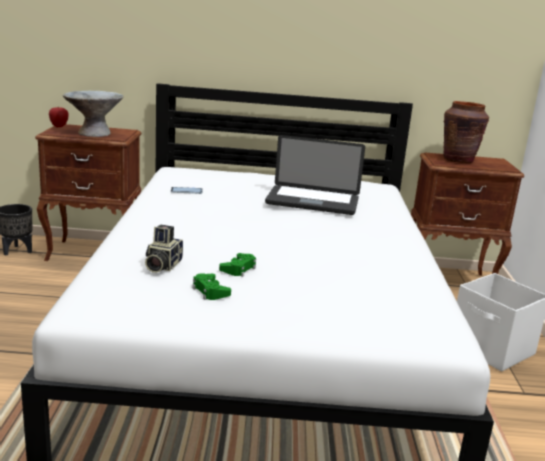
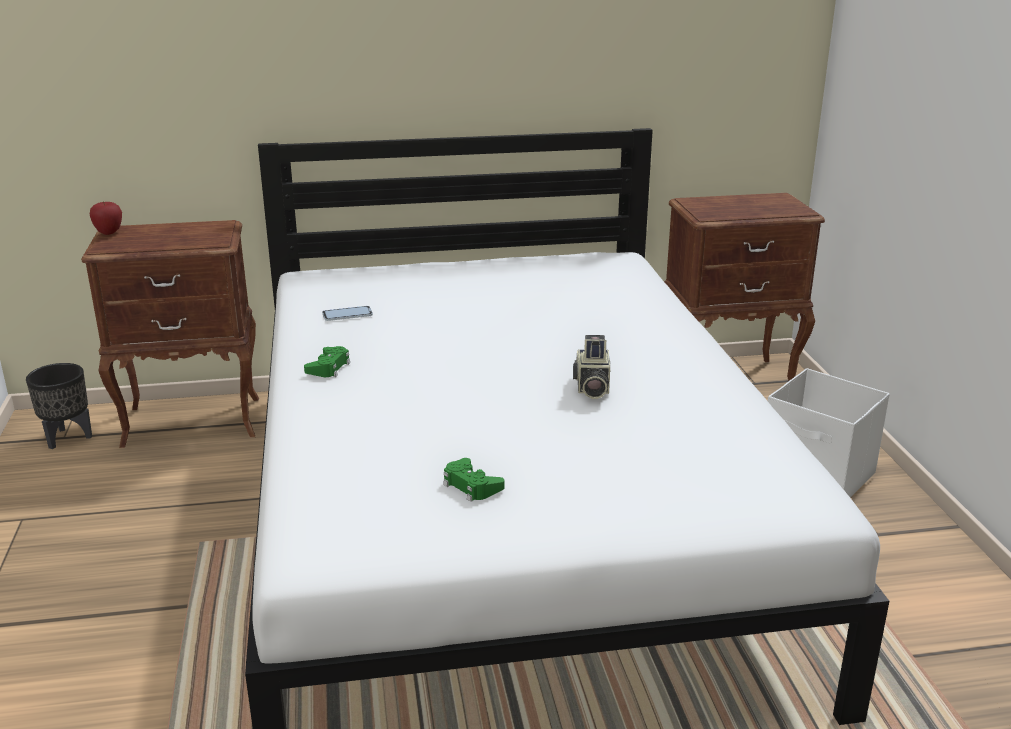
camera: 10 degrees left, 5 degrees up
(94, 133) = (174, 238): grey bowl -> none
(162, 265) = (382, 455): camera -> camera (591, 388)
(238, 269) = (492, 440): green game controller -> green game controller (329, 367)
(312, 201) = (540, 304): laptop -> none
(458, 160) = (728, 206): brown vase -> none

